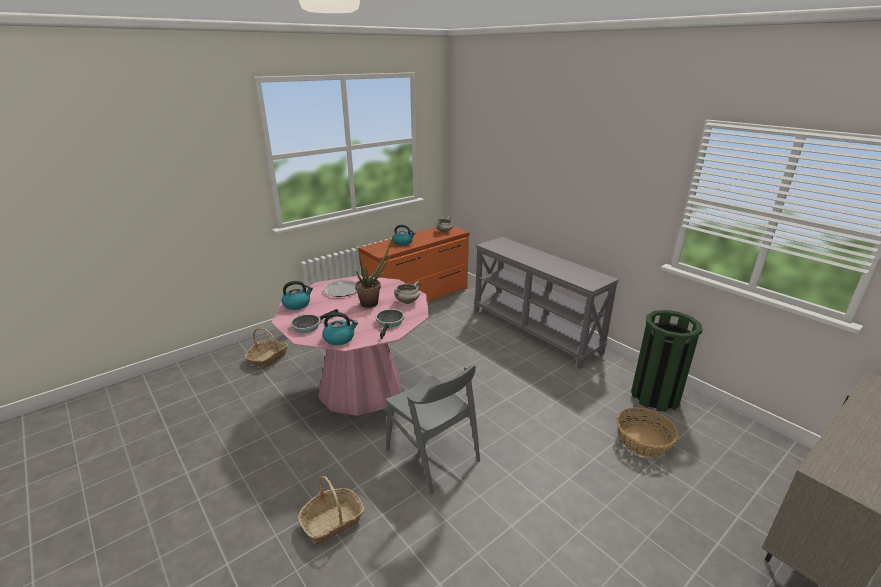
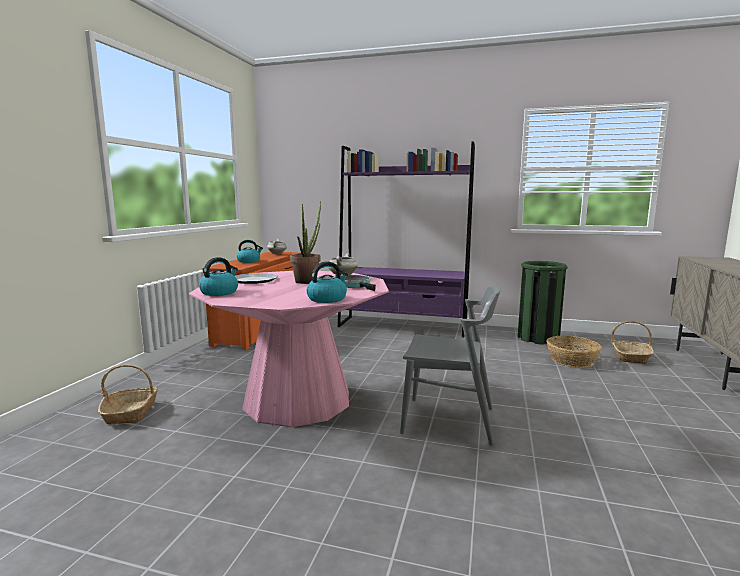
camera: 35 degrees left, 15 degrees down
(308, 325) = (269, 299): frying pan -> none
(333, 521) = (438, 510): basket -> basket (630, 357)
(535, 331) = (402, 326): grey console table -> purple bookcase

